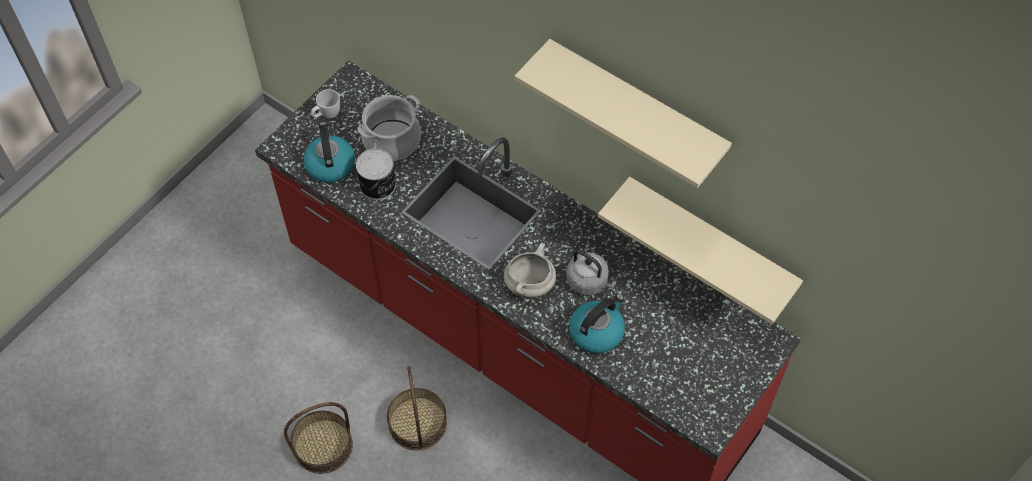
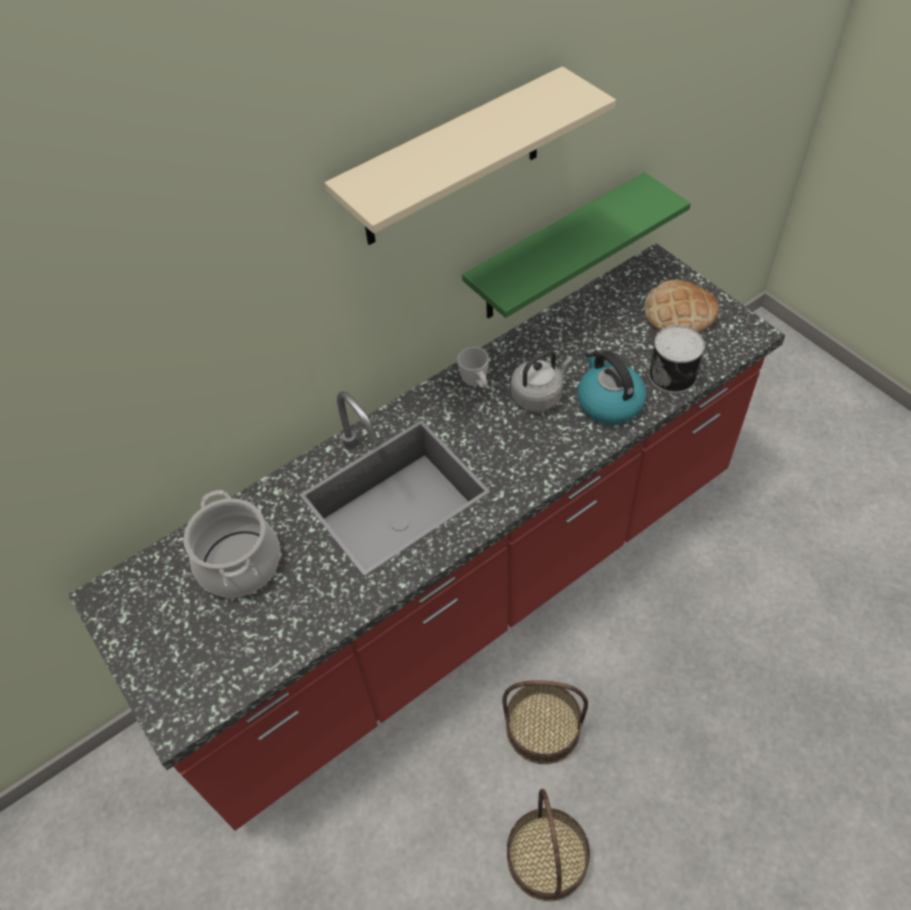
camera: 70 degrees left, 5 degrees down
(326, 115) = (151, 642): white mug -> white mug (476, 383)
(330, 164) = (242, 654): kettle -> none
(378, 185) = (307, 595): can -> can (673, 375)
(529, 284) = (524, 453): white cooking pot -> none
(710, 243) = (555, 250): beige shelf -> green shelf
(715, 369) = (679, 313): none -> bread

